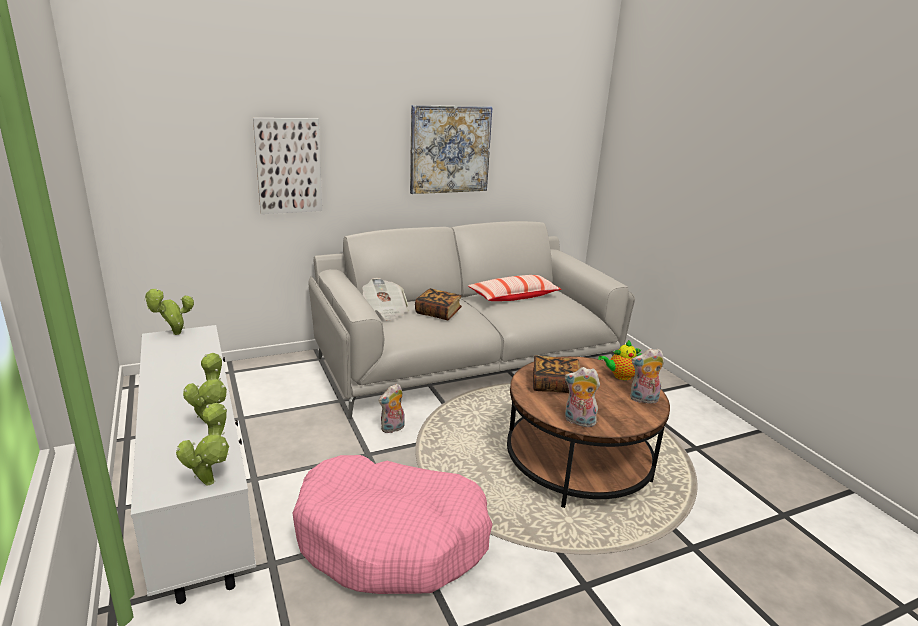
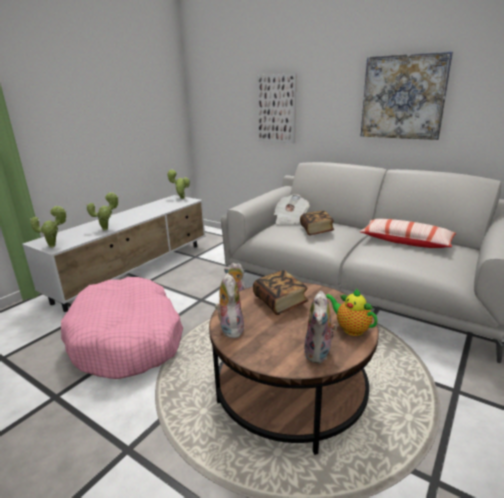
camera: 60 degrees right, 0 degrees up
(643, 400) = (319, 354): plush toy -> plush toy turned 135 degrees counterclockwise

